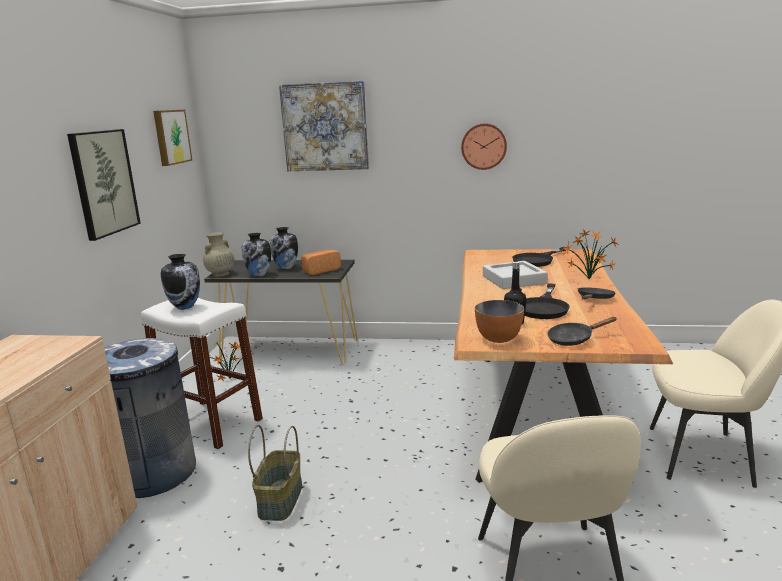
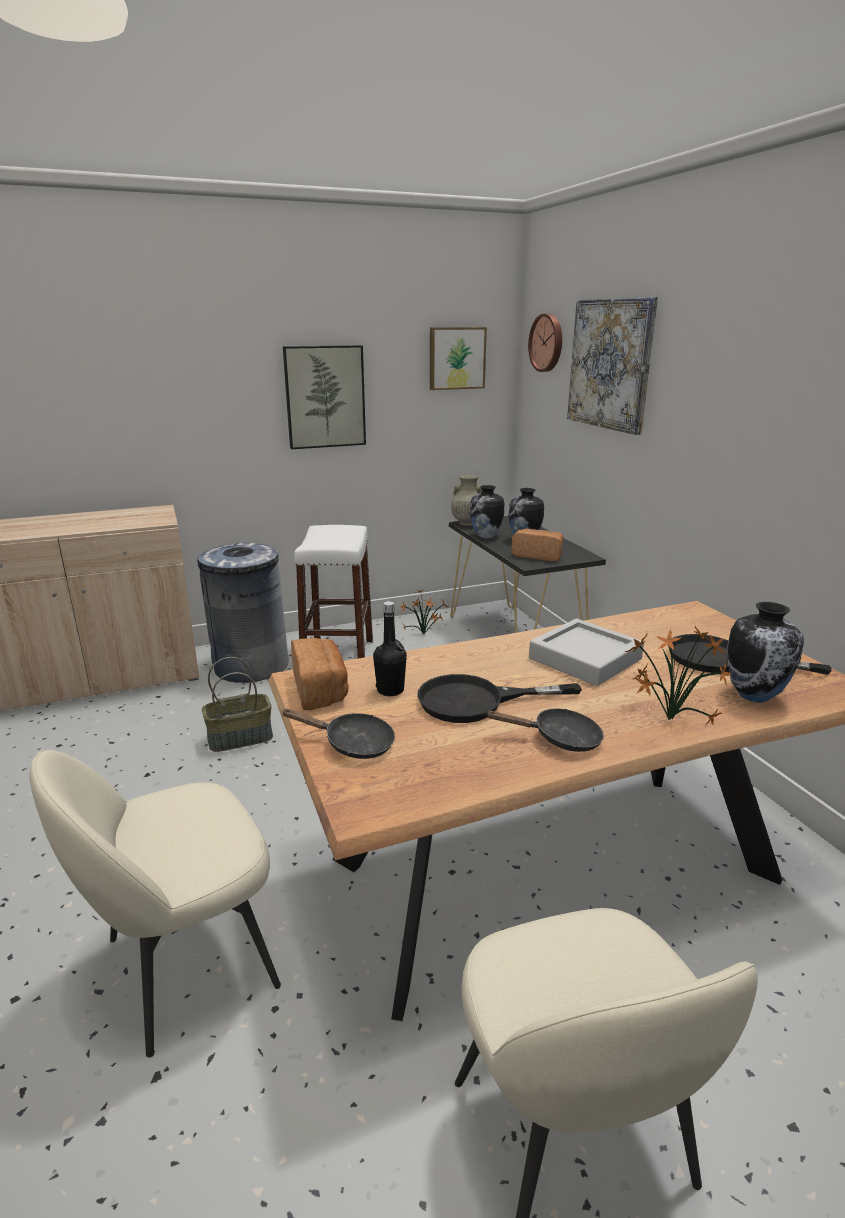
camera: 60 degrees right, 5 degrees up
(185, 307) = (330, 535): vase -> vase (754, 696)
(483, 146) = (786, 431): wall clock -> wall clock (547, 343)
(498, 339) = (321, 690): bowl -> bread
(574, 339) = (352, 744): black frying pan -> black frying pan turned 150 degrees clockwise

